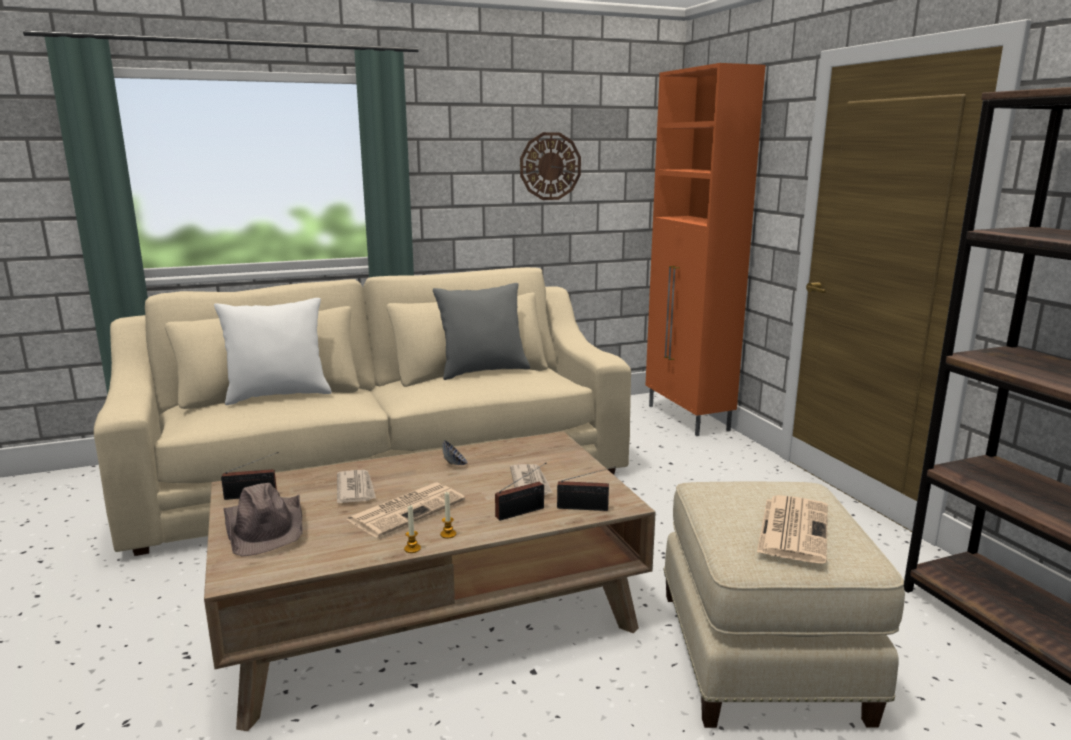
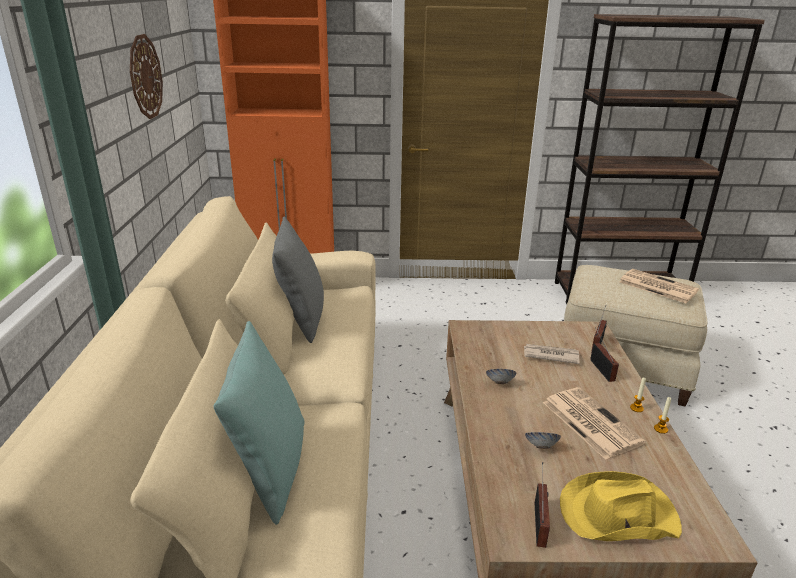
camera: 70 degrees left, 10 degrees up
(266, 526) = (616, 514): brown hat -> yellow hat
(278, 395) = (270, 469): white pillow -> turquoise pillow
(356, 489) = (541, 446): newspaper -> bowl

